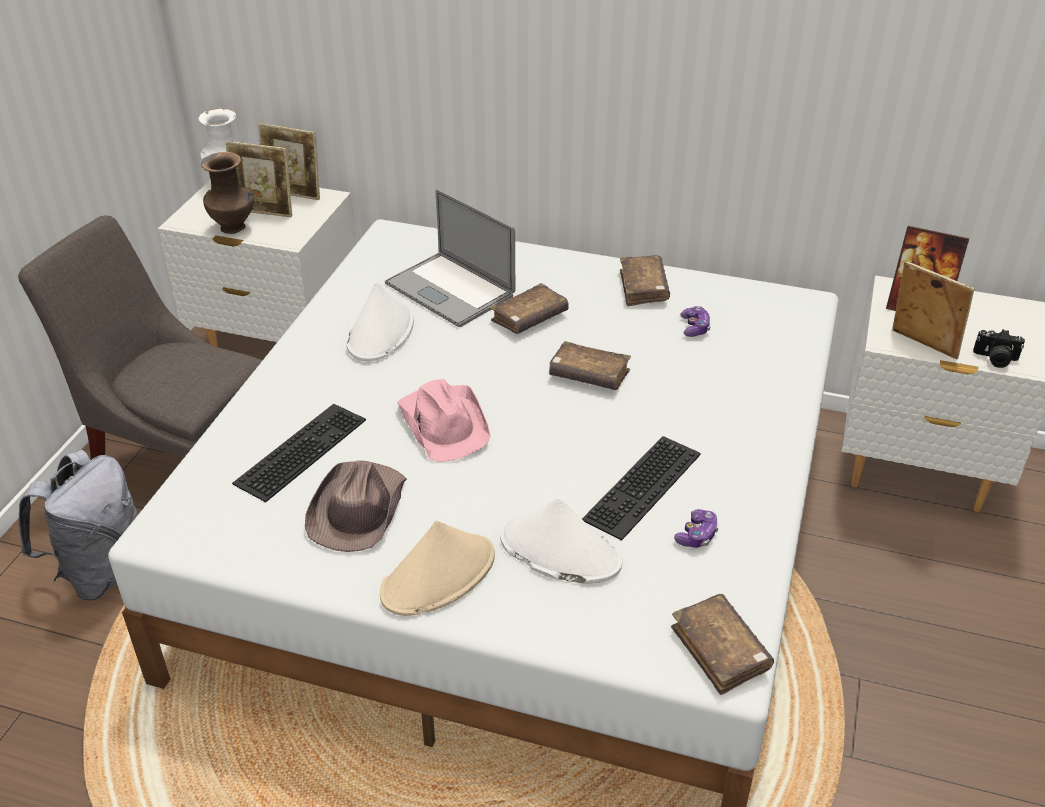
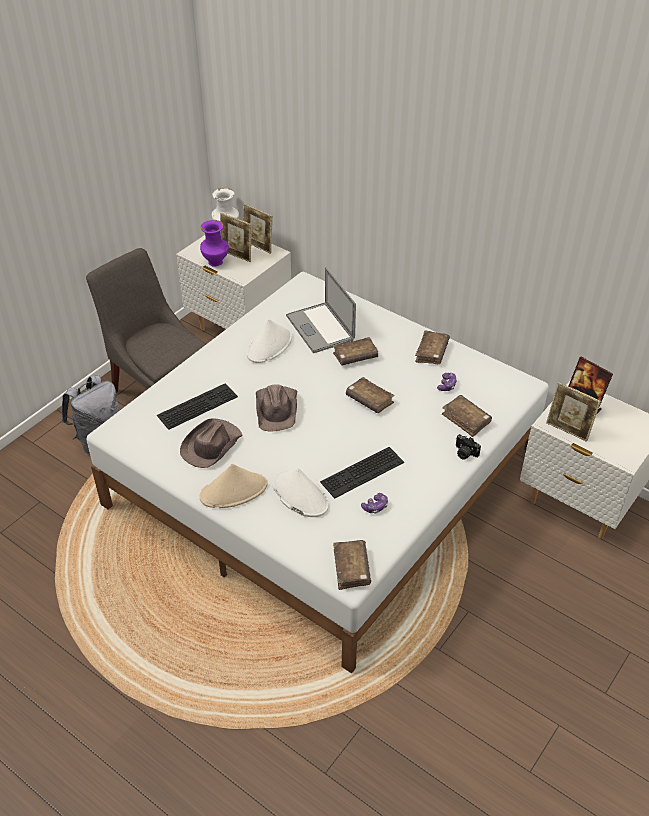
camera: 20 degrees right, 5 degrees up
(234, 228) = (216, 262): brown vase -> purple vase
(444, 423) = (277, 409): pink hat -> brown hat
(754, 368) = (466, 419): none -> brown book
(921, 345) = (567, 431): picture frame -> picture frame turned 150 degrees clockwise
(995, 359) = (607, 451): camera -> camera (464, 453)

